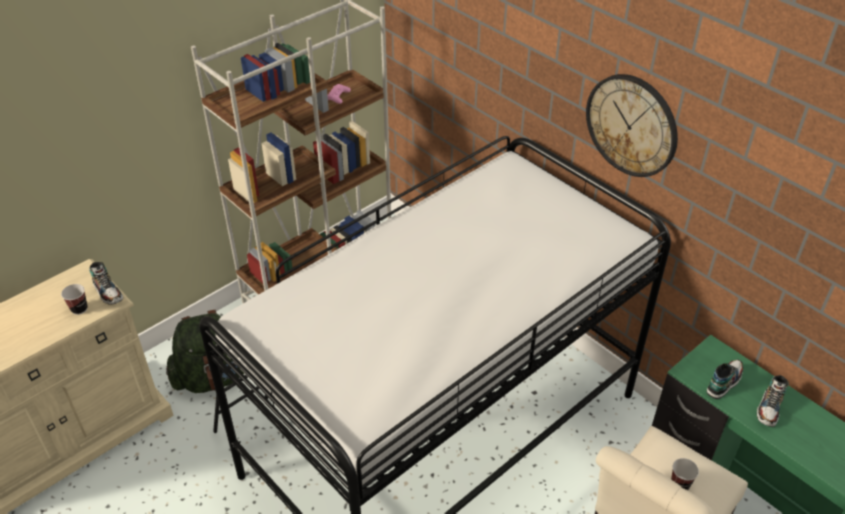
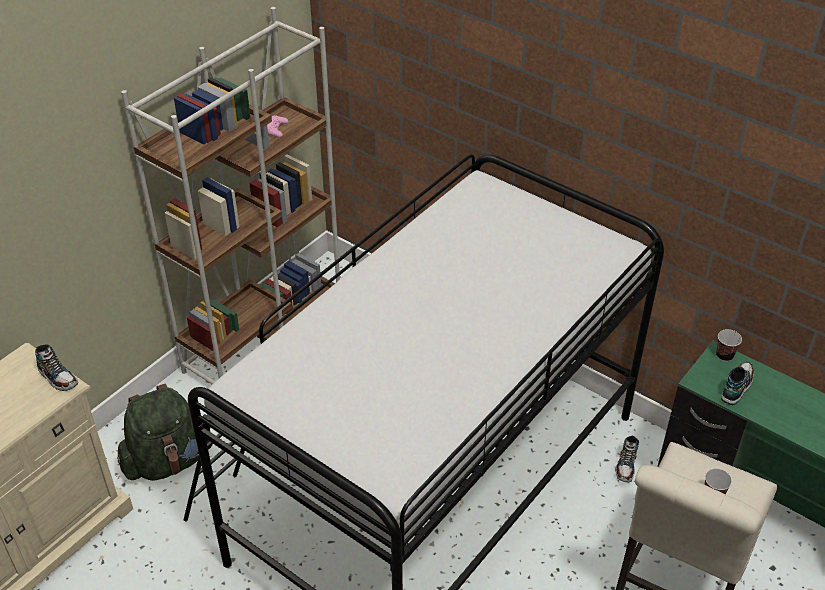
camera: 10 degrees left, 0 degrees up
(79, 309) = (30, 400): cup -> cup (724, 355)
(631, 125) = (612, 131): wall clock -> none
(769, 408) = (786, 407): shoe -> shoe (626, 466)

